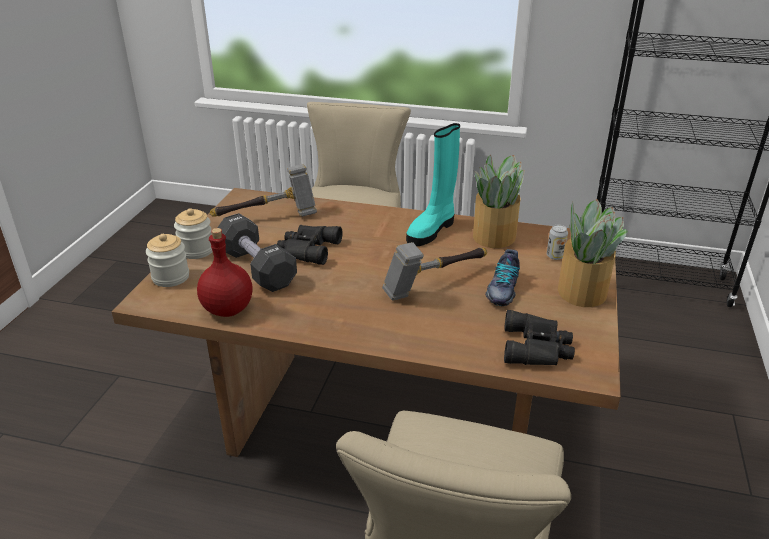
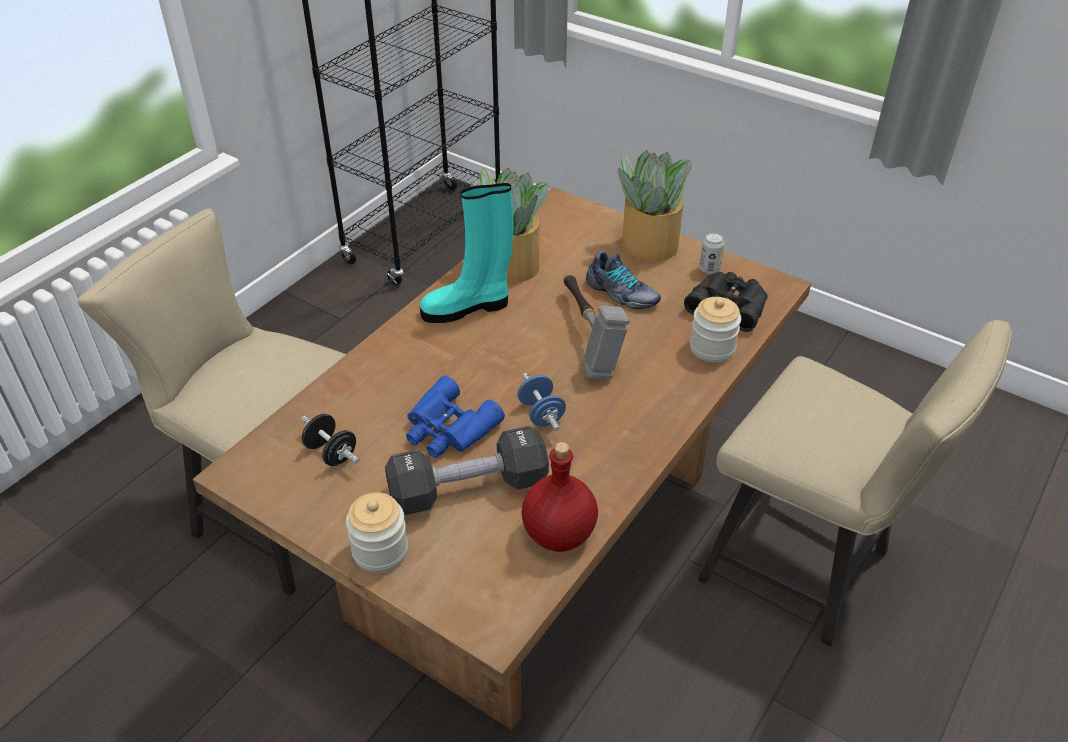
camera: 70 degrees left, 10 degrees up
(171, 277) = (444, 590): jar -> jar (712, 348)
(268, 218) = (331, 453): hammer -> black dumbbell
(307, 249) = (448, 429): black binoculars -> blue binoculars
(340, 280) = (541, 414): none -> blue dumbbell
(432, 230) = (468, 307): turquoise boot -> turquoise boot turned 105 degrees clockwise
(555, 256) = (577, 238): can -> can (709, 269)

